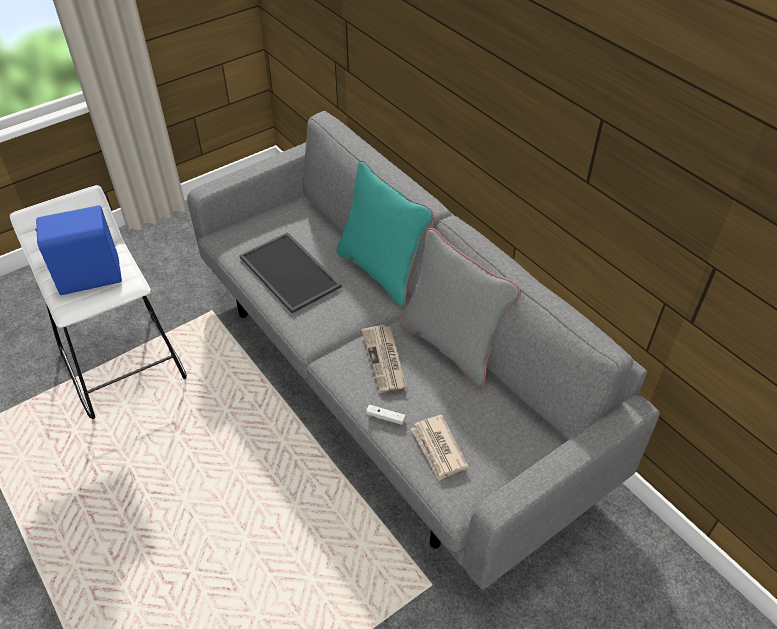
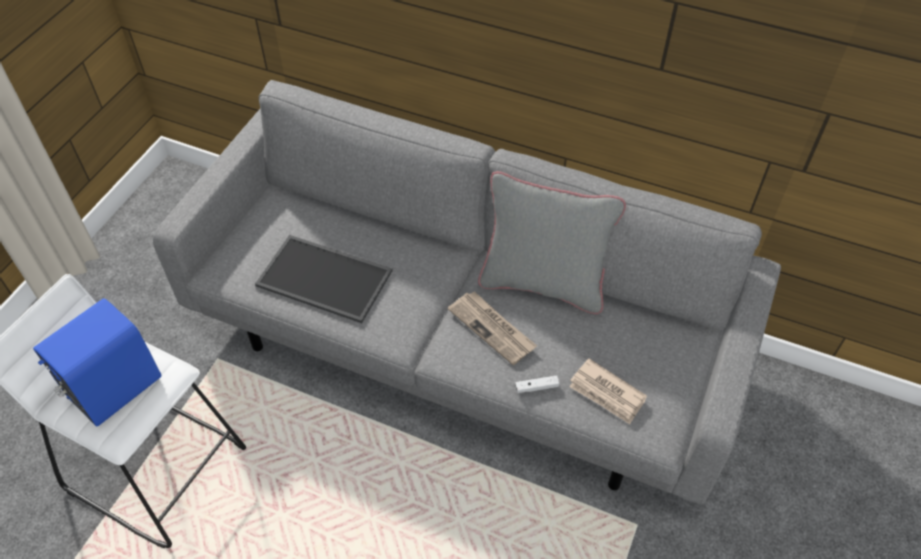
camera: 30 degrees left, 5 degrees up
(381, 271) = (418, 236): turquoise pillow -> none

